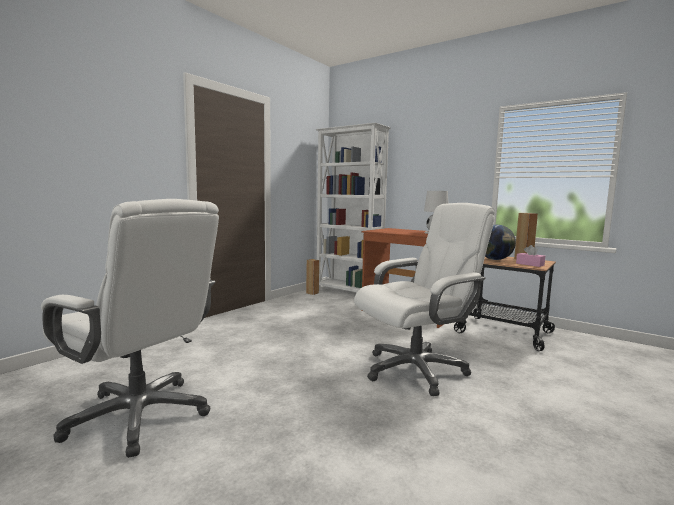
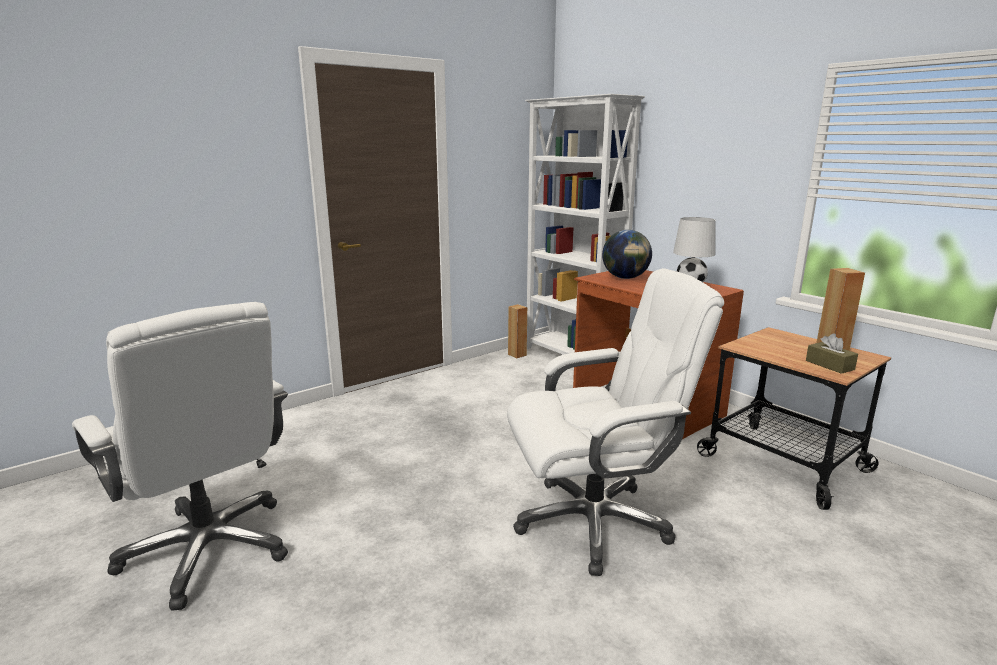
camera: 15 degrees right, 10 degrees up
(495, 259) = (776, 346): globe -> globe (625, 278)
(530, 264) = (829, 365): pink tissue box -> brown tissue box

